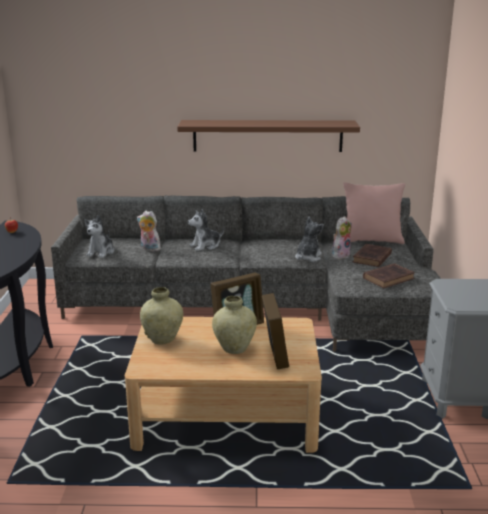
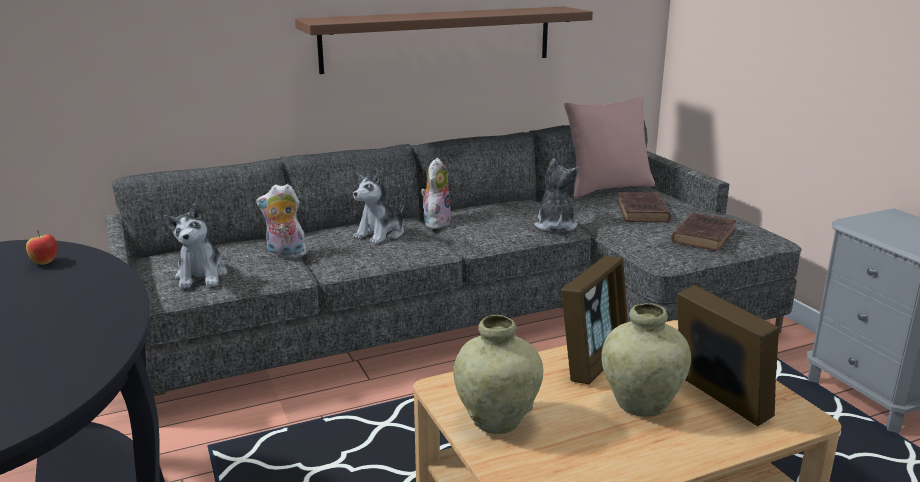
camera: 25 degrees left, 0 degrees up
(340, 255) = (593, 215): plush toy -> plush toy (436, 222)

